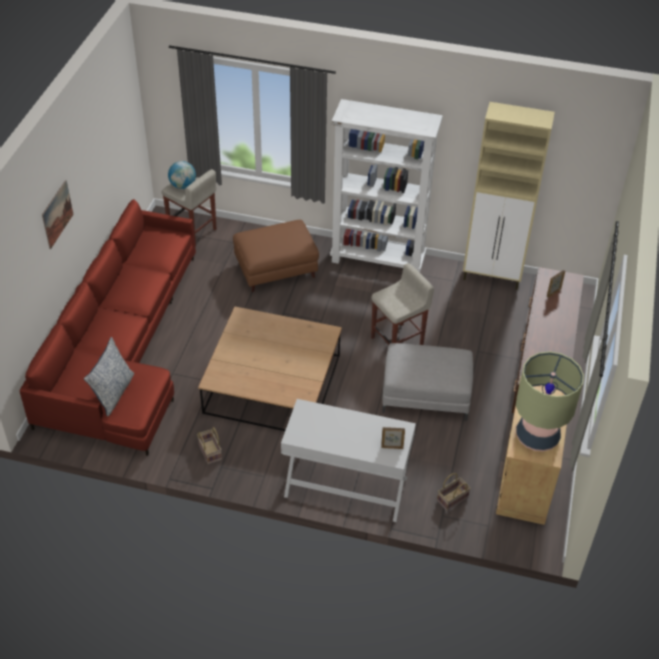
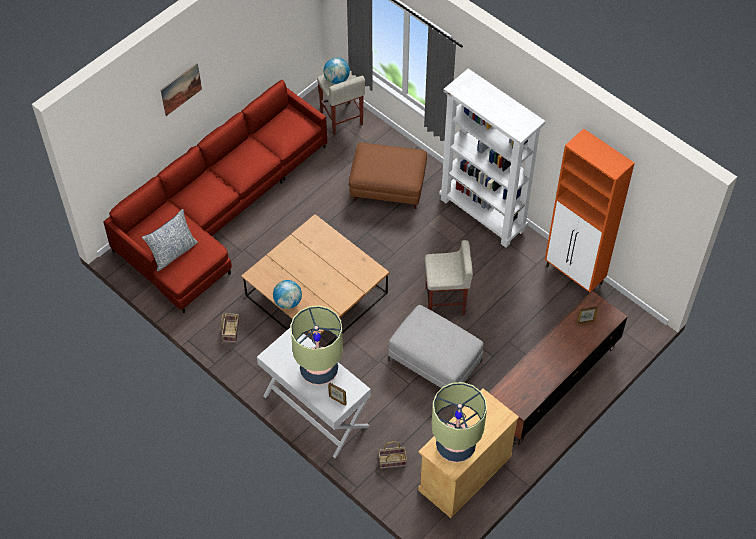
camera: 30 degrees right, 10 degrees up
(263, 391) = (288, 302): none -> globe
(353, 428) = (319, 370): none -> table lamp
(492, 277) = (574, 275): beige cabinet -> orange cabinet

